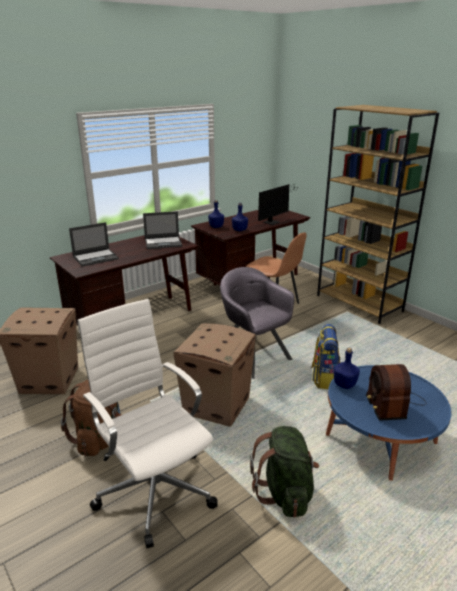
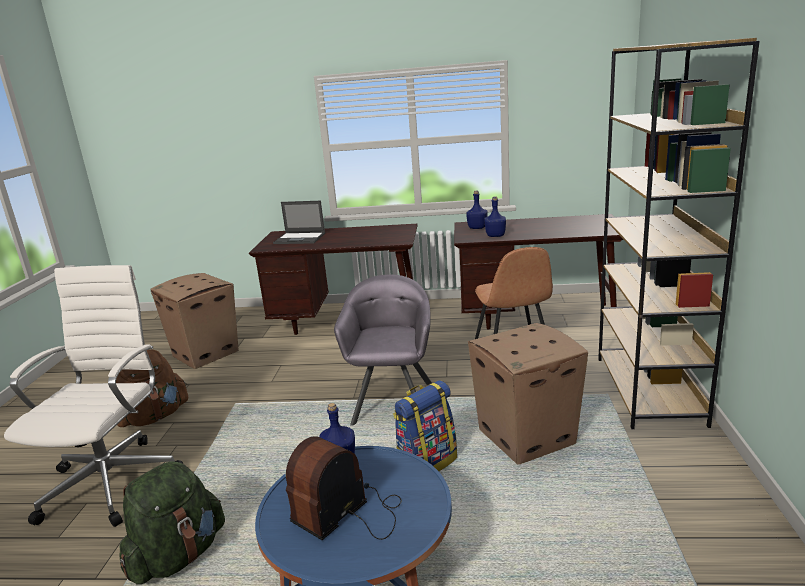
camera: 45 degrees right, 5 degrees down
(163, 243) = (385, 235): laptop -> none
(217, 405) = (276, 435): cardboard box -> cardboard box (527, 436)
(273, 222) = (562, 233): monitor -> none

